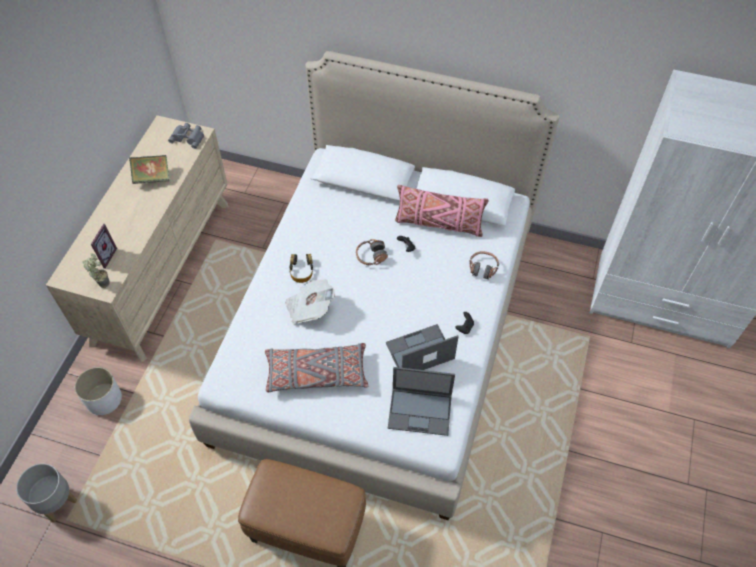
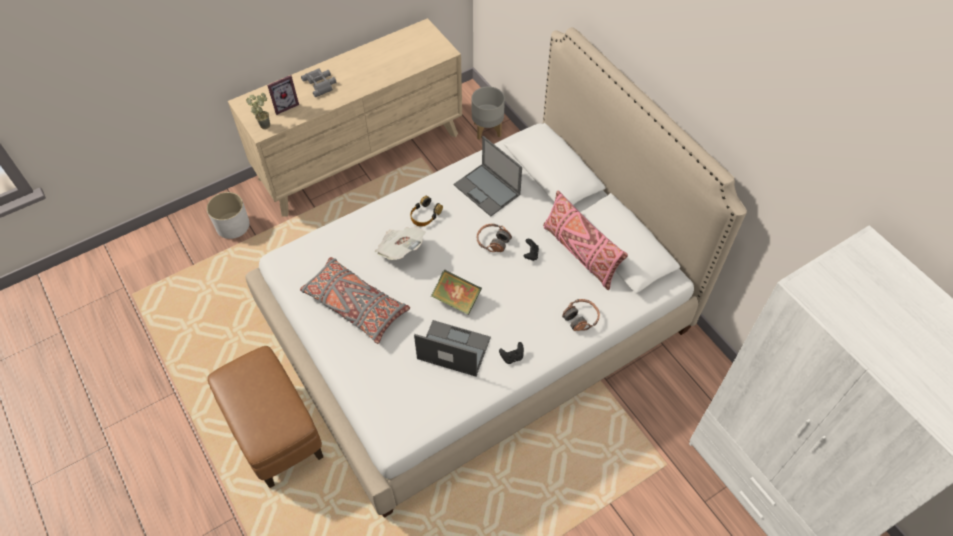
camera: 40 degrees right, 0 degrees up
(57, 502) = (138, 277): grey planter -> grey planter (487, 130)
(152, 177) = (376, 65): book -> book (456, 300)
(188, 137) = (434, 49): grey binoculars -> grey binoculars (321, 84)
(420, 411) = (404, 397): laptop -> laptop (487, 190)

